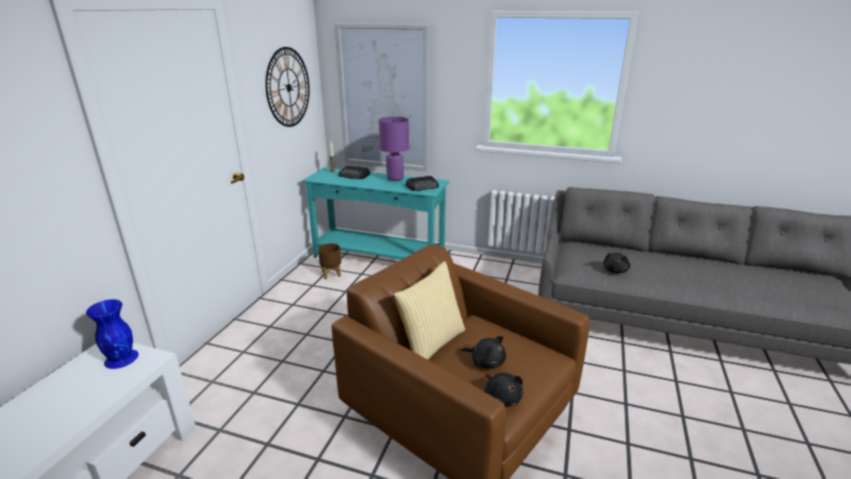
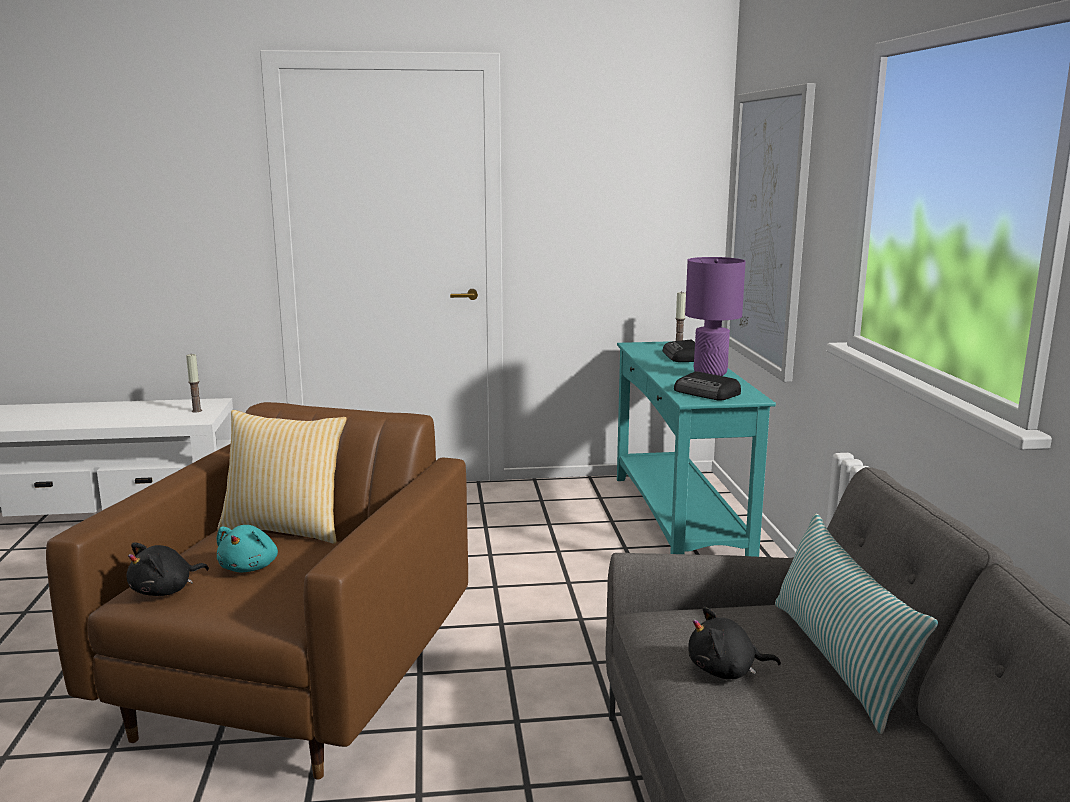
camera: 65 degrees right, 10 degrees down
(121, 358) = (196, 411): blue vase -> candle
(288, 87) = (626, 192): wall clock -> none
(331, 274) = (585, 502): brown planter -> none
(486, 362) = (250, 567): black plush toy -> turquoise plush toy
(612, 251) = (838, 660): none -> pillow

